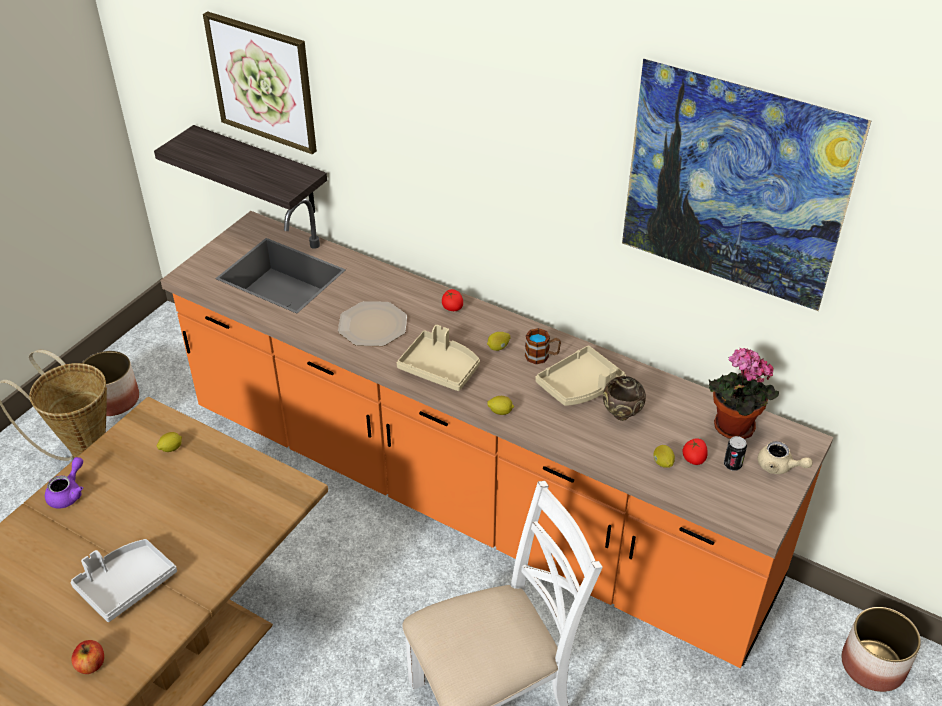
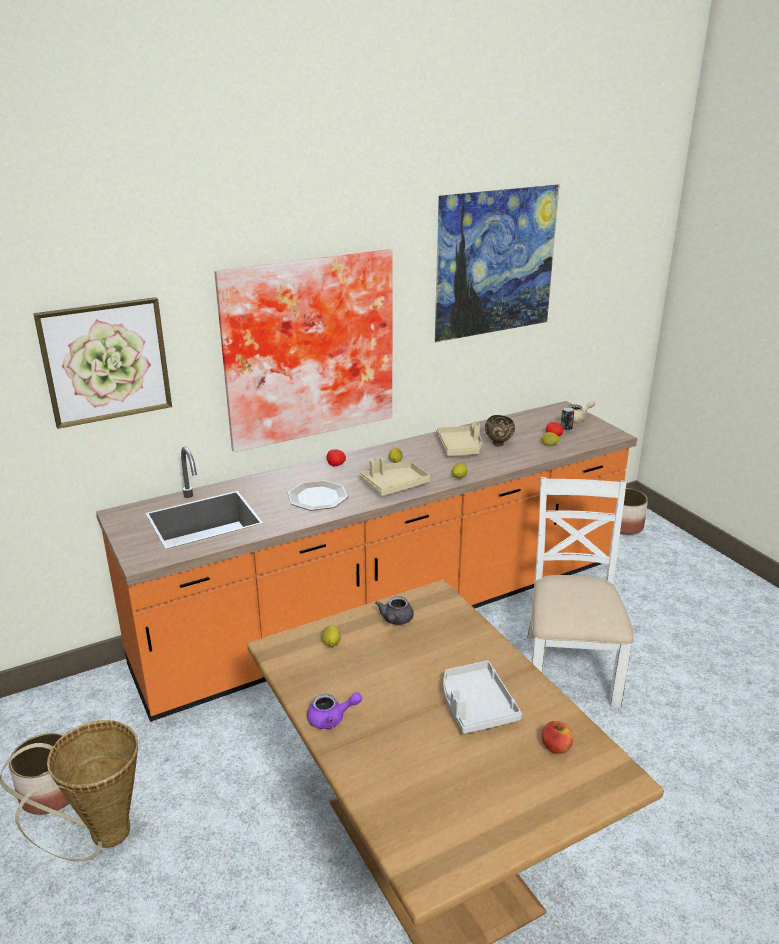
camera: 60 degrees left, 15 degrees down
(68, 493) = (331, 719): purple teapot -> purple teapot turned 120 degrees clockwise
(231, 477) = (395, 620): none -> grey teapot
(261, 170) = (103, 461): shelf -> none
(455, 166) = (307, 348): none -> picture
(542, 356) = (420, 451): mug -> none
(731, 428) = (537, 420): potted plant -> none

